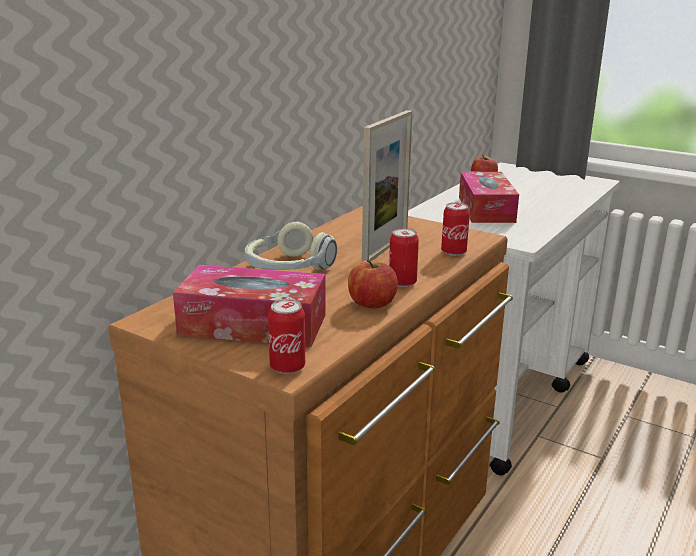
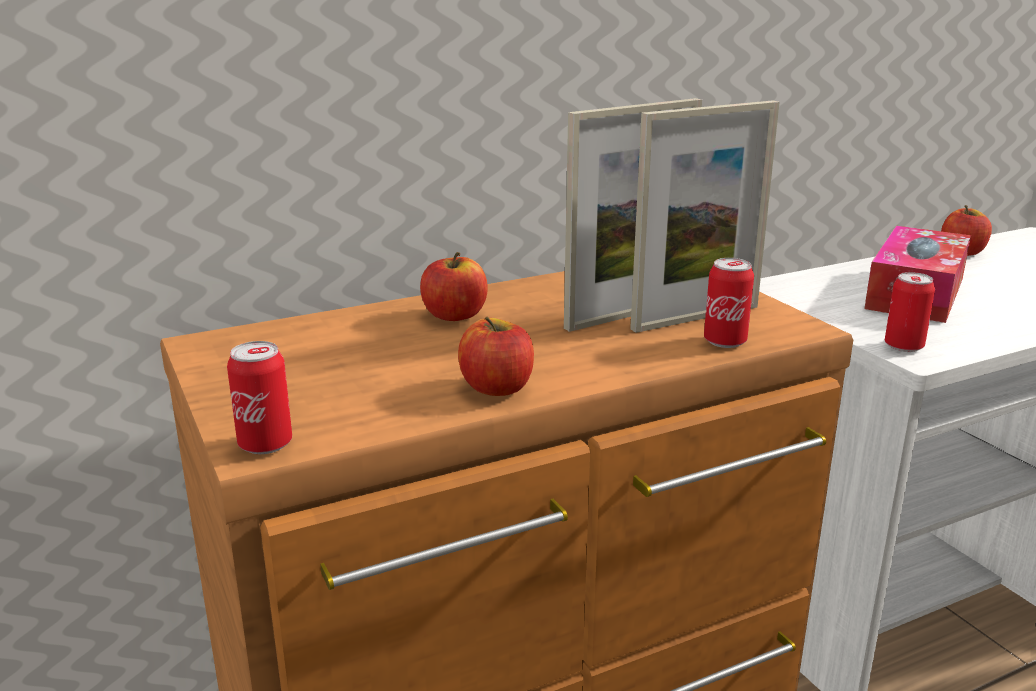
camera: 30 degrees right, 0 degrees up
(253, 324) = (307, 378): tissue box -> none
(288, 268) = (454, 315): headphones -> apple
(402, 283) = (582, 369): can -> can (903, 346)
(422, 242) = (695, 318): none -> picture frame

